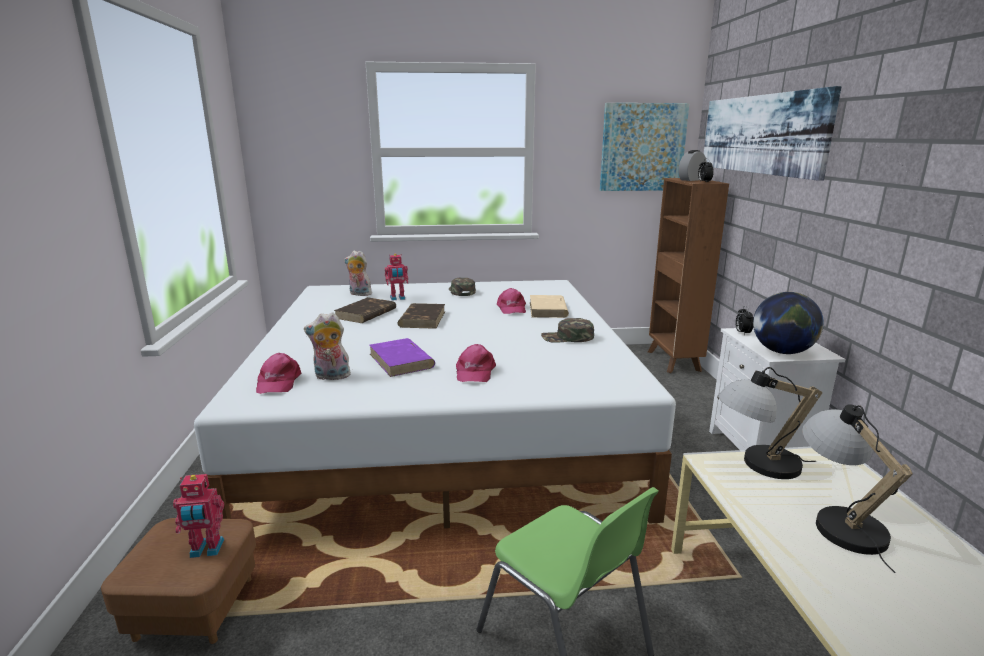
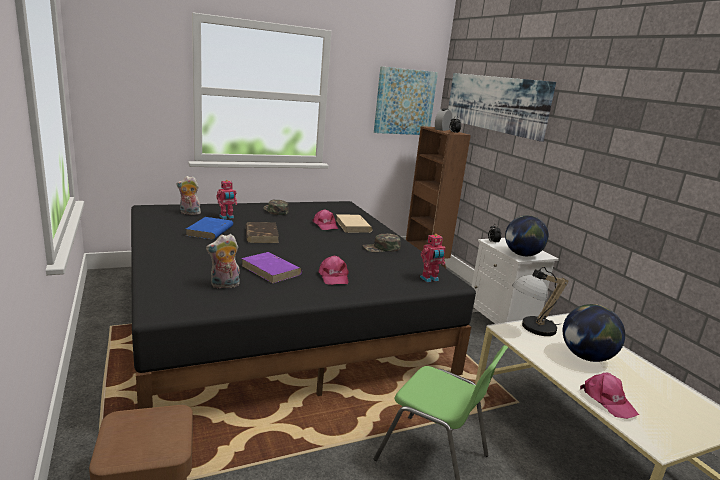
camera: 20 degrees left, 0 degrees up
(206, 550) = (167, 430): toy robot -> toy robot (429, 279)
(278, 382) = (182, 292): pink cap -> pink cap (607, 400)
(366, 314) = (210, 231): brown book -> blue book
(445, 422) = (278, 318): white bed -> black bed
(838, 520) = (586, 357): table lamp -> globe

